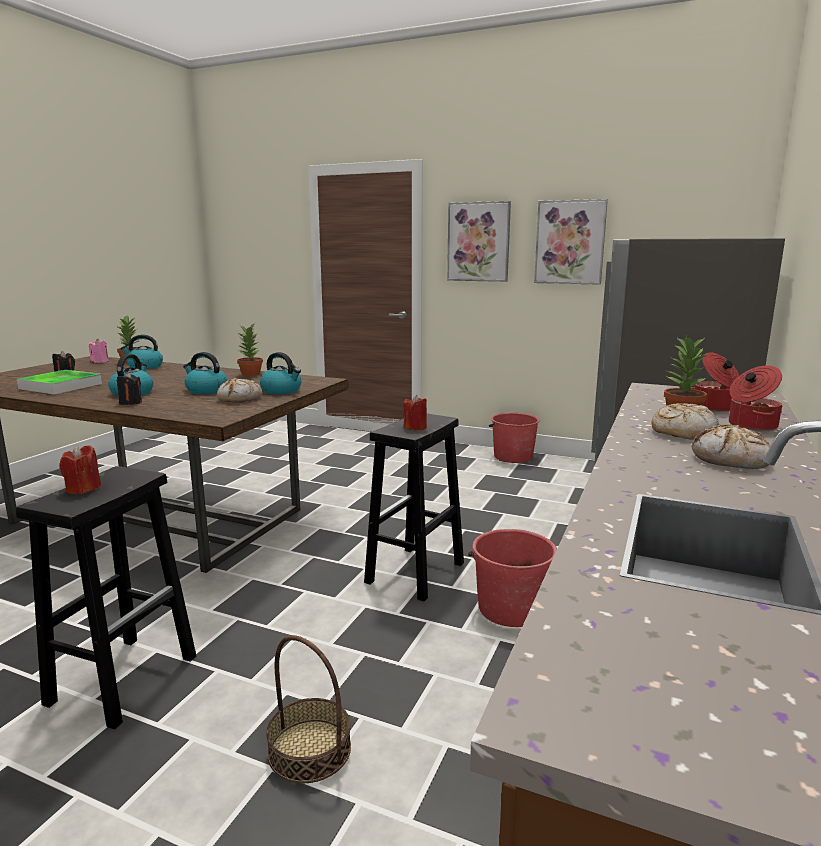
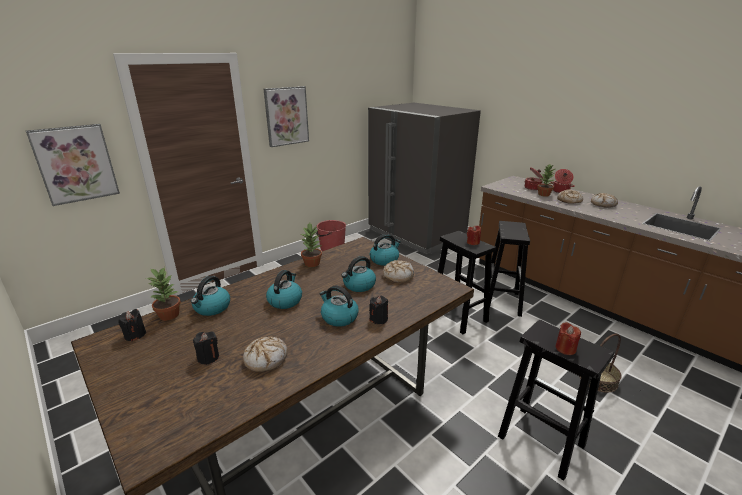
camera: 65 degrees left, 10 degrees up
(60, 386) = (266, 358): tray -> bread
(100, 361) = (135, 335): pink candle -> black candle
(163, 378) = (285, 300): none -> kettle
(510, 608) = (501, 301): red bucket -> black stool
(570, 242) = (338, 111): picture -> picture (75, 164)

